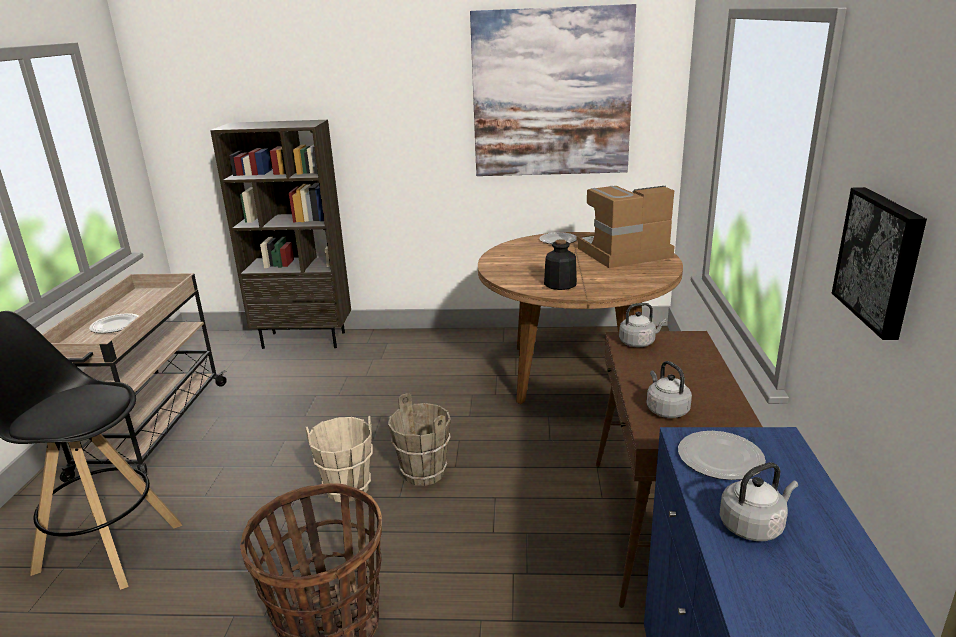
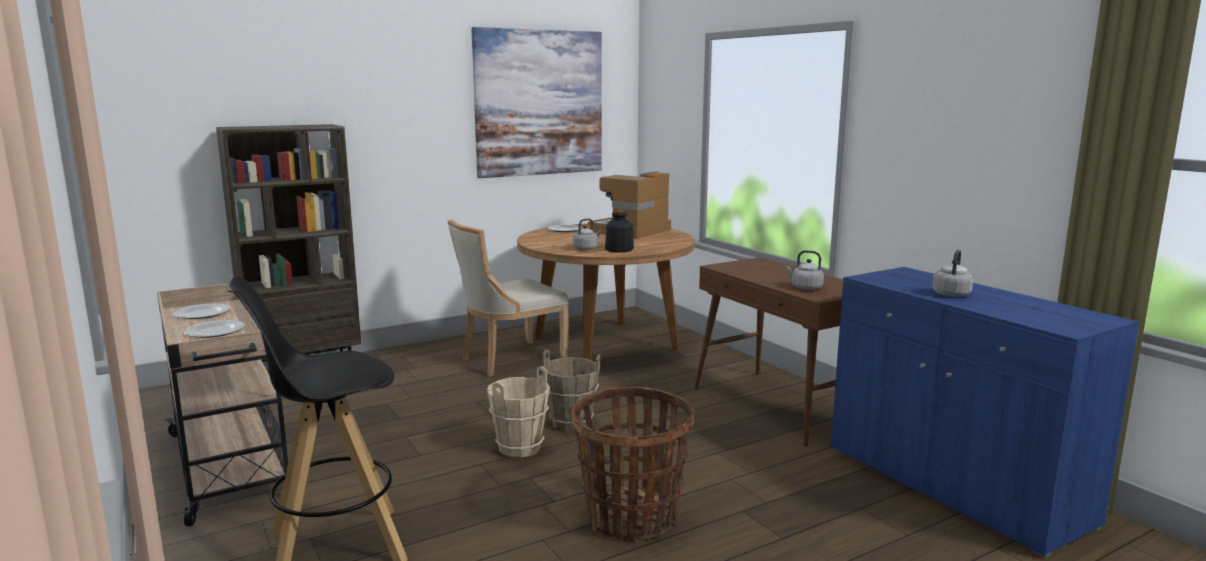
camera: 35 degrees left, 10 degrees down
(463, 371) = (509, 360): none -> beige chair
(639, 342) = (731, 267): grey kettle -> grey kettle (586, 249)
(719, 457) = (893, 280): plate -> plate (202, 313)
(881, 260) = (930, 154): picture -> none

